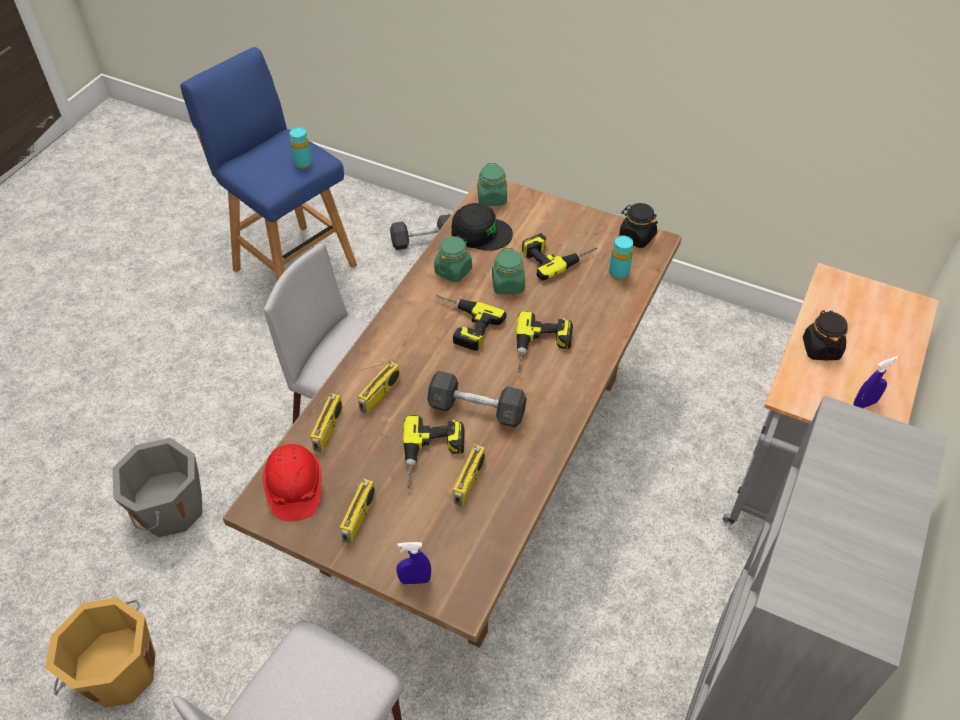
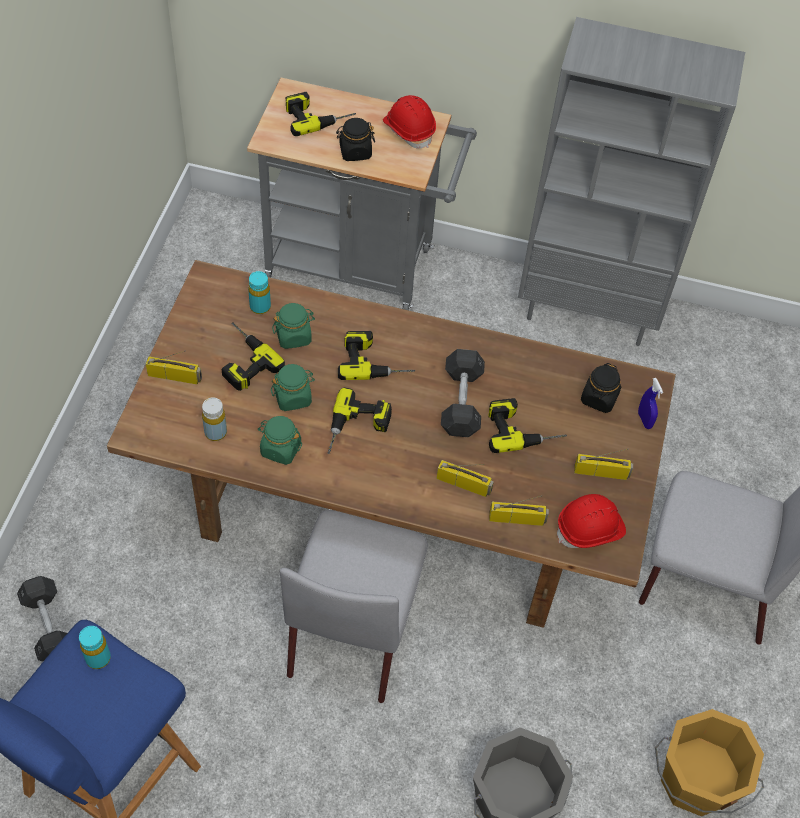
camera: 105 degrees left, 5 degrees up
(469, 481) = (540, 396): radio -> radio (175, 376)
(480, 233) = (215, 432): black cap -> yellow bottle
(492, 198) = (154, 429): green jar -> green jar (294, 336)
(636, 237) = (203, 295): black jar -> black jar (599, 398)
(864, 404) = (409, 130): blue spray bottle -> red hard hat
(878, 323) = (317, 115): none -> power drill

